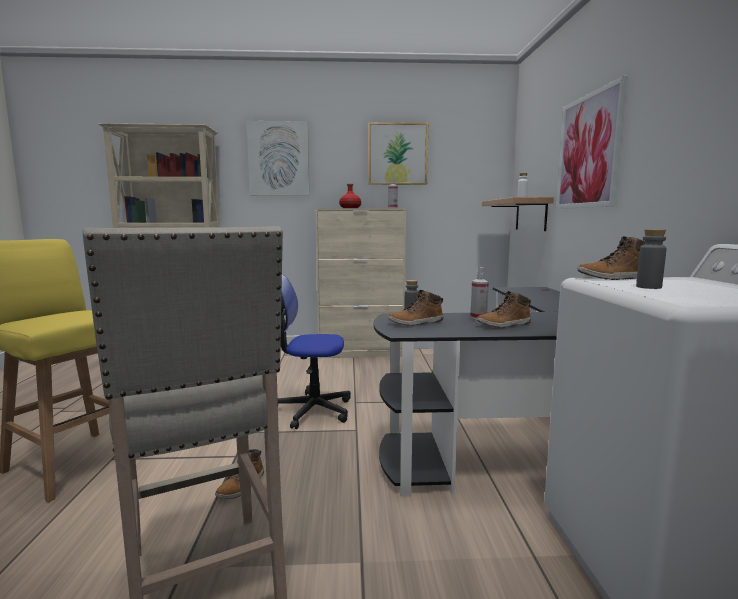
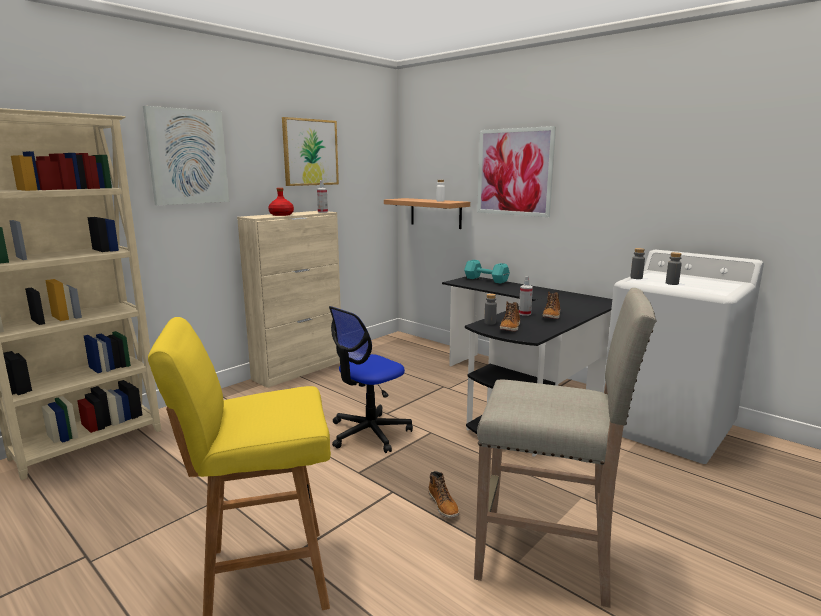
camera: 45 degrees left, 5 degrees up
(547, 291) = (486, 280): none -> turquoise dumbbell
(616, 278) = (636, 278): boot -> grey bottle

